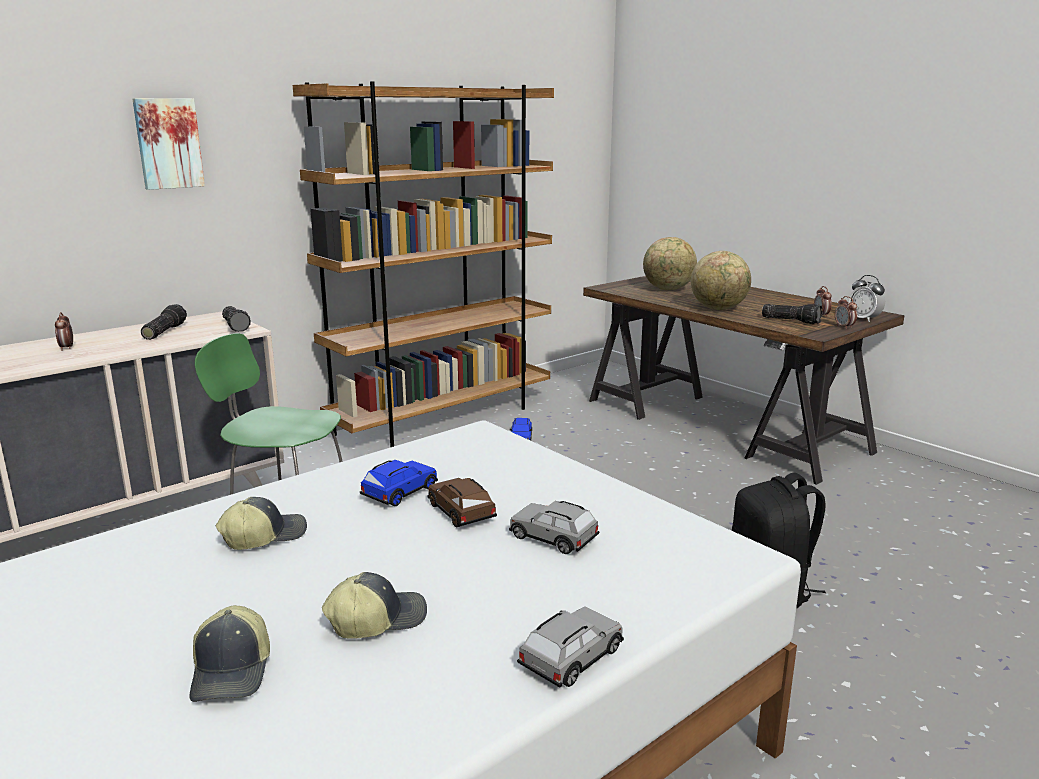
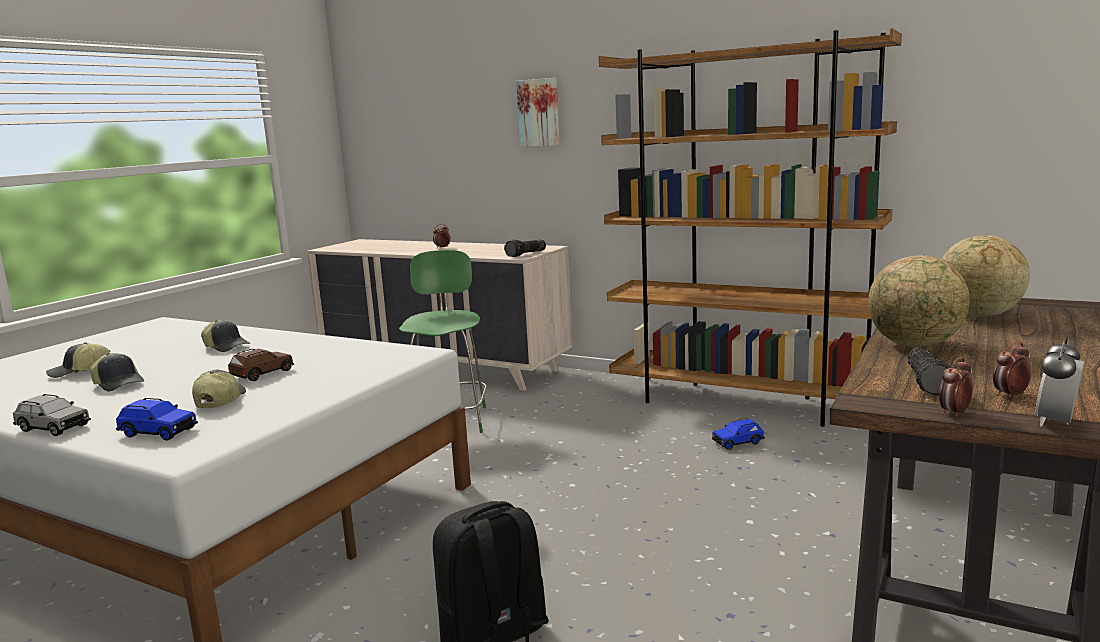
camera: 70 degrees right, 5 degrees down
(163, 331) = (496, 249): flashlight -> none
(400, 493) = (293, 357): blue toy car -> blue toy car (158, 432)
(553, 538) = (219, 400): grey toy car -> cap

